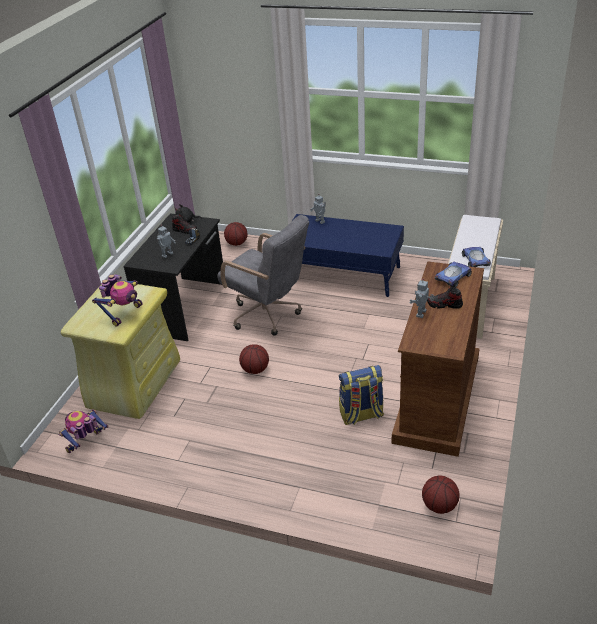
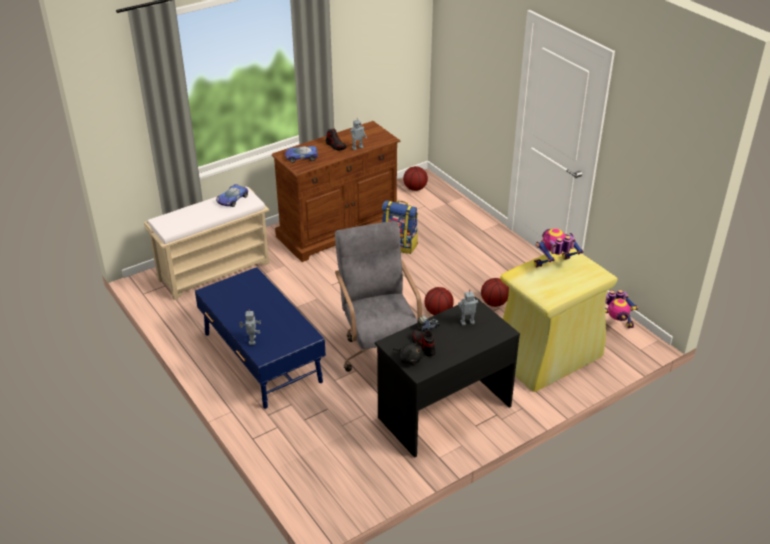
camera: 145 degrees left, 0 degrees up
(237, 243) = (307, 474): basketball -> basketball (494, 303)

